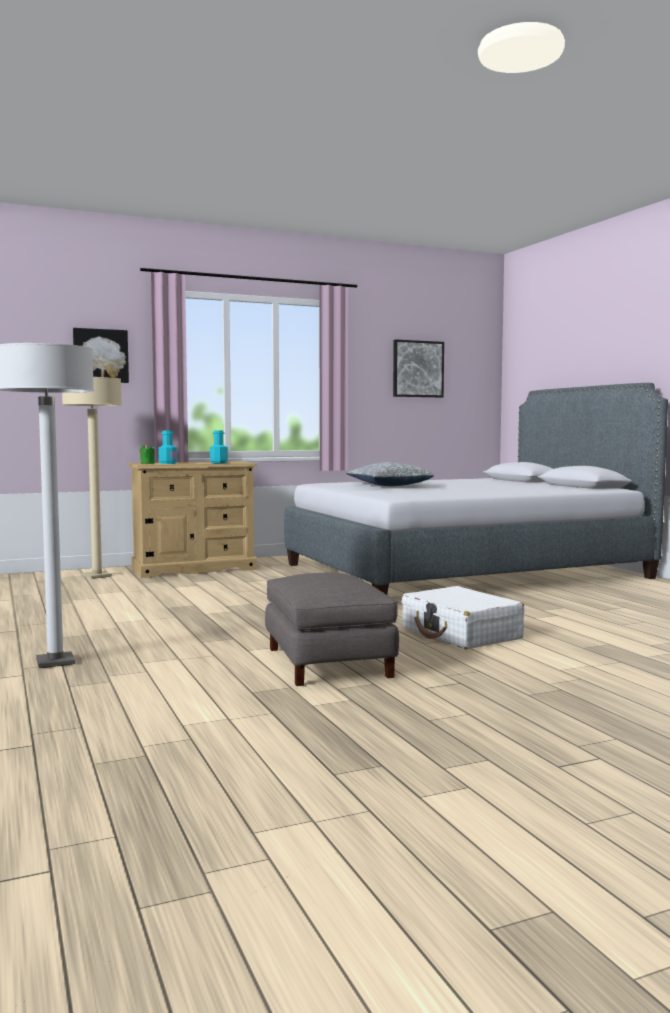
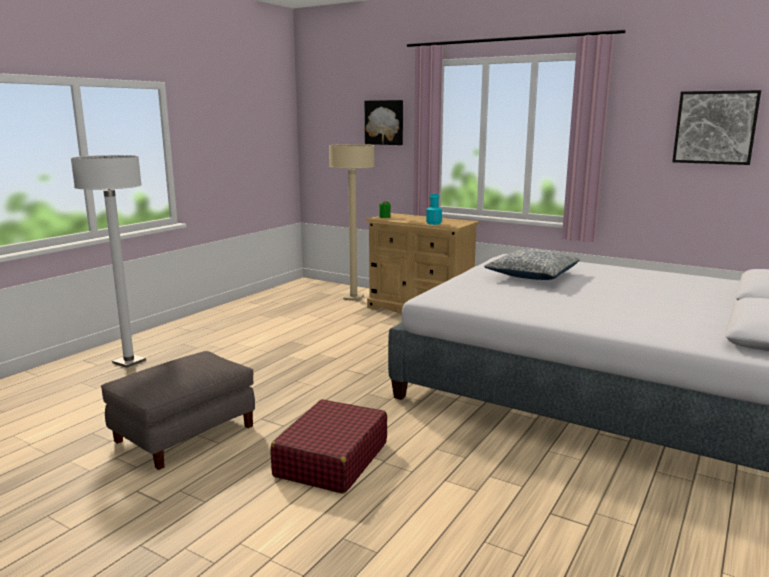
camera: 55 degrees right, 10 degrees up
(168, 463) = (398, 219): turquoise bottle -> none
(461, 633) = (331, 459): white suitcase -> red suitcase

